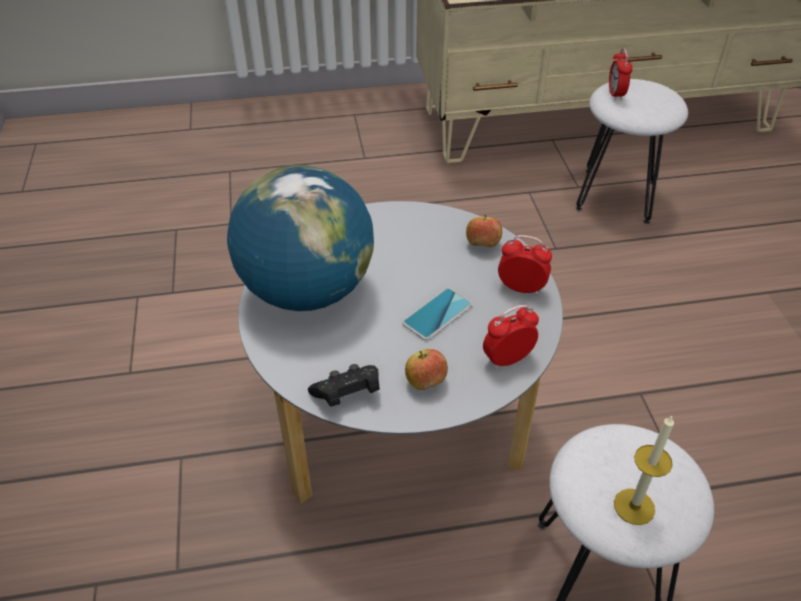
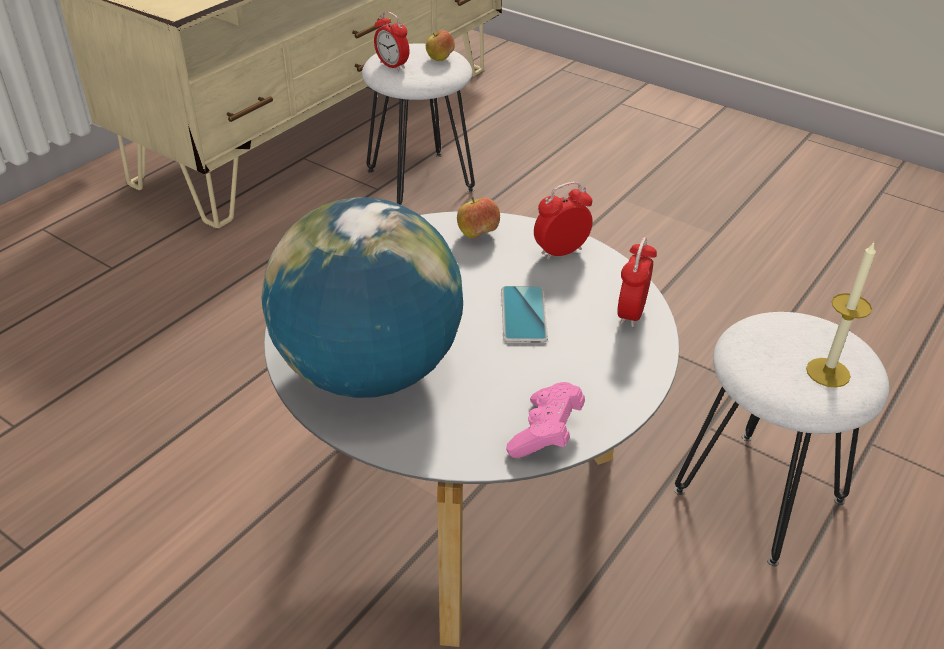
camera: 45 degrees left, 5 degrees down
(347, 394) = (545, 434): black game controller -> pink game controller
(425, 382) = (595, 376): apple -> apple (440, 59)

